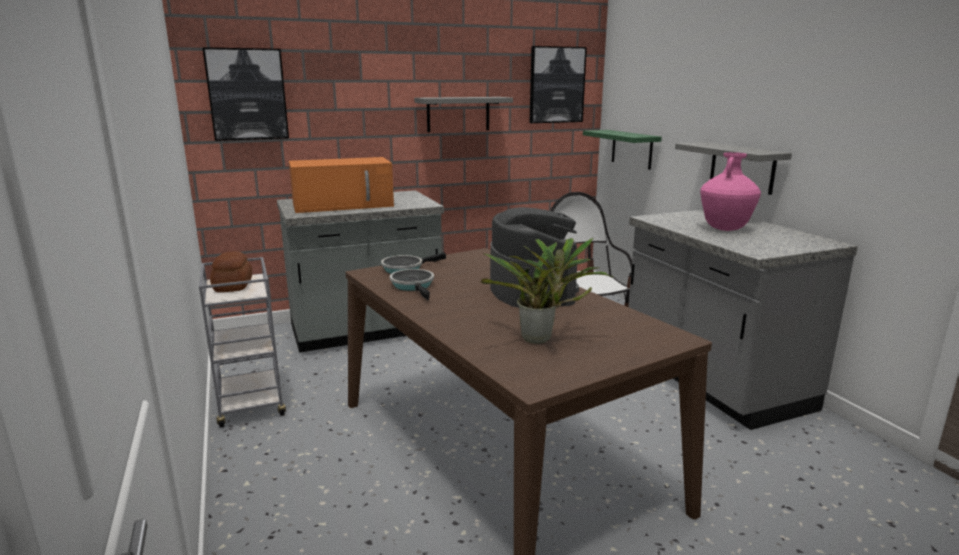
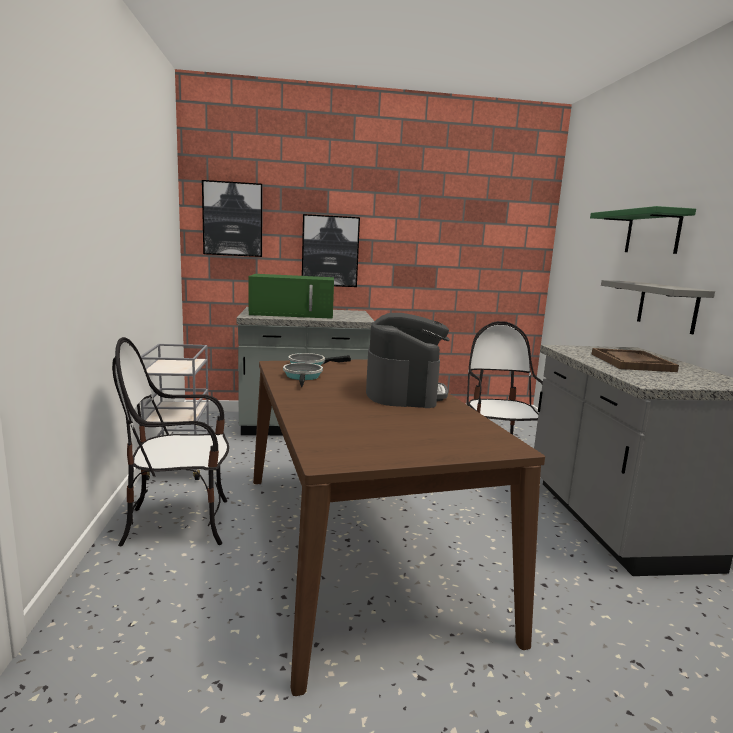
camera: 15 degrees right, 5 degrees down
(232, 286) = (174, 363): bread -> none
(295, 469) = (179, 523): none -> chair
(344, 204) = (294, 314): orange microwave -> green microwave
(458, 114) = (411, 248): grey shelf -> none
(540, 340) = (372, 429): potted plant -> none
(556, 85) = (507, 228): picture -> picture (330, 251)
(631, 149) = (573, 290): green shelf -> green shelf (652, 232)
(725, 229) = (631, 362): pink vase -> brown tray

